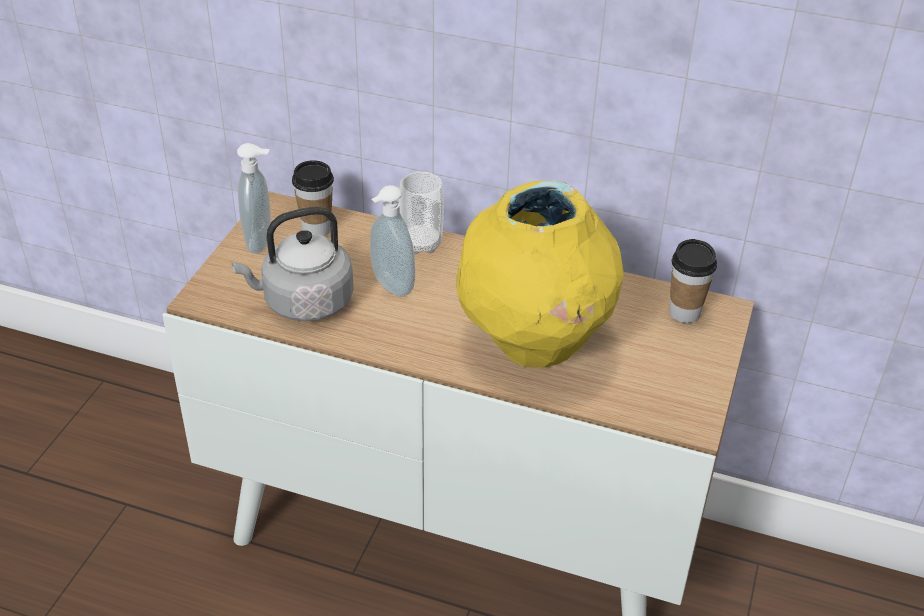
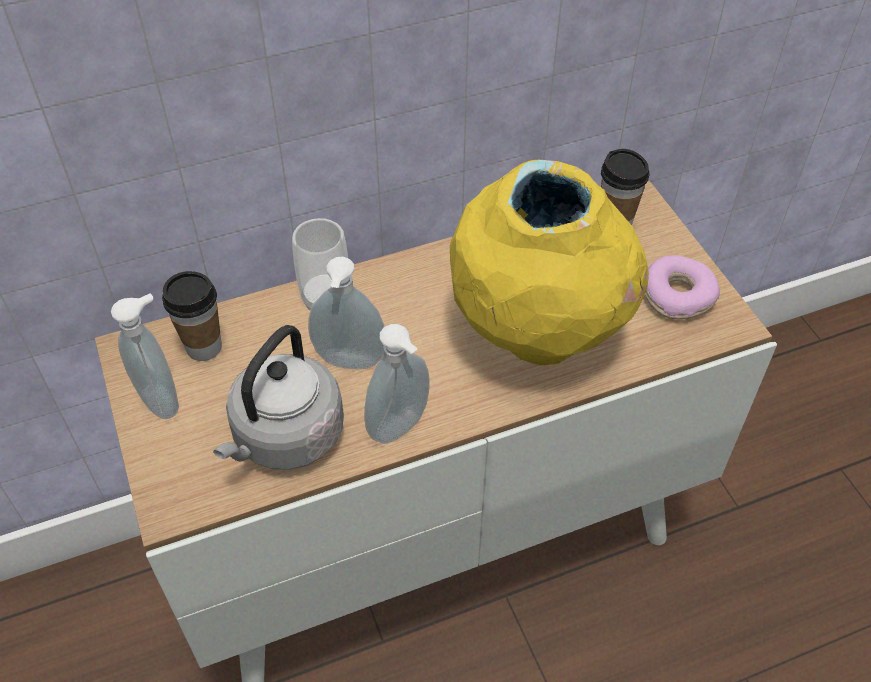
camera: 40 degrees left, 10 degrees up
(377, 340) = (401, 428): none -> soap dispenser
(673, 382) = (677, 295): none -> donut

